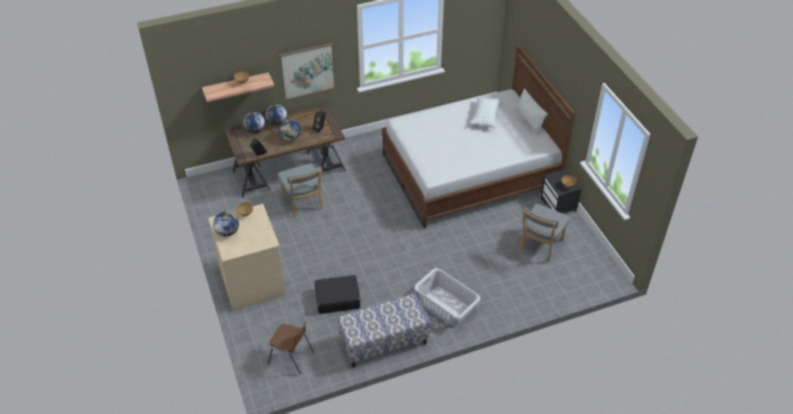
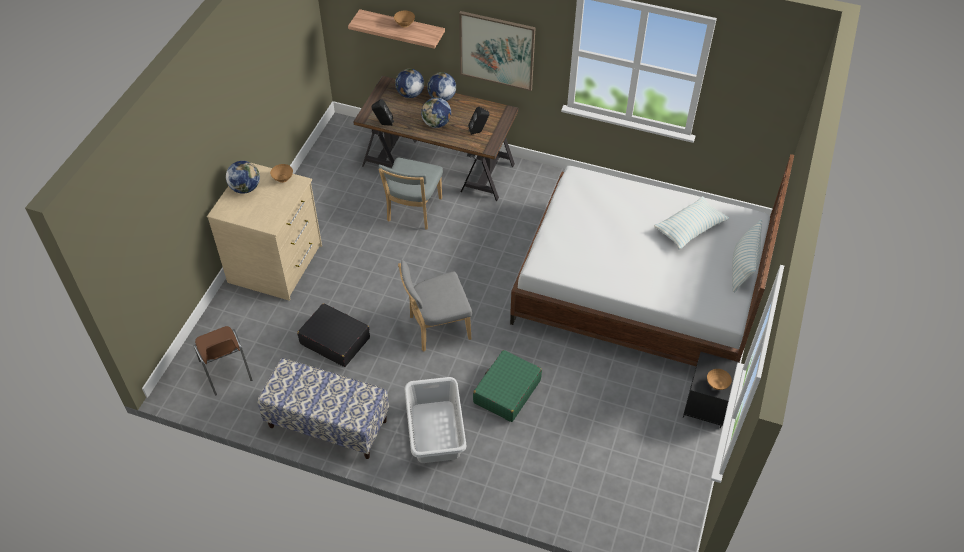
camera: 40 degrees right, 5 degrees up
(459, 262) = (506, 391): none -> green suitcase
(540, 246) = (623, 439): grey chair -> grey chair (436, 328)

